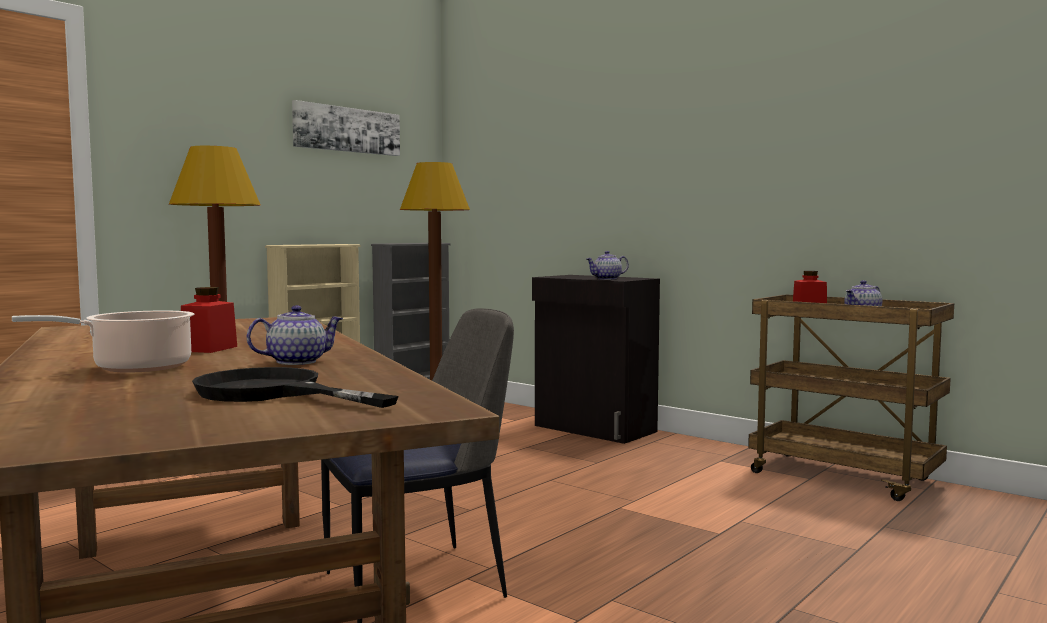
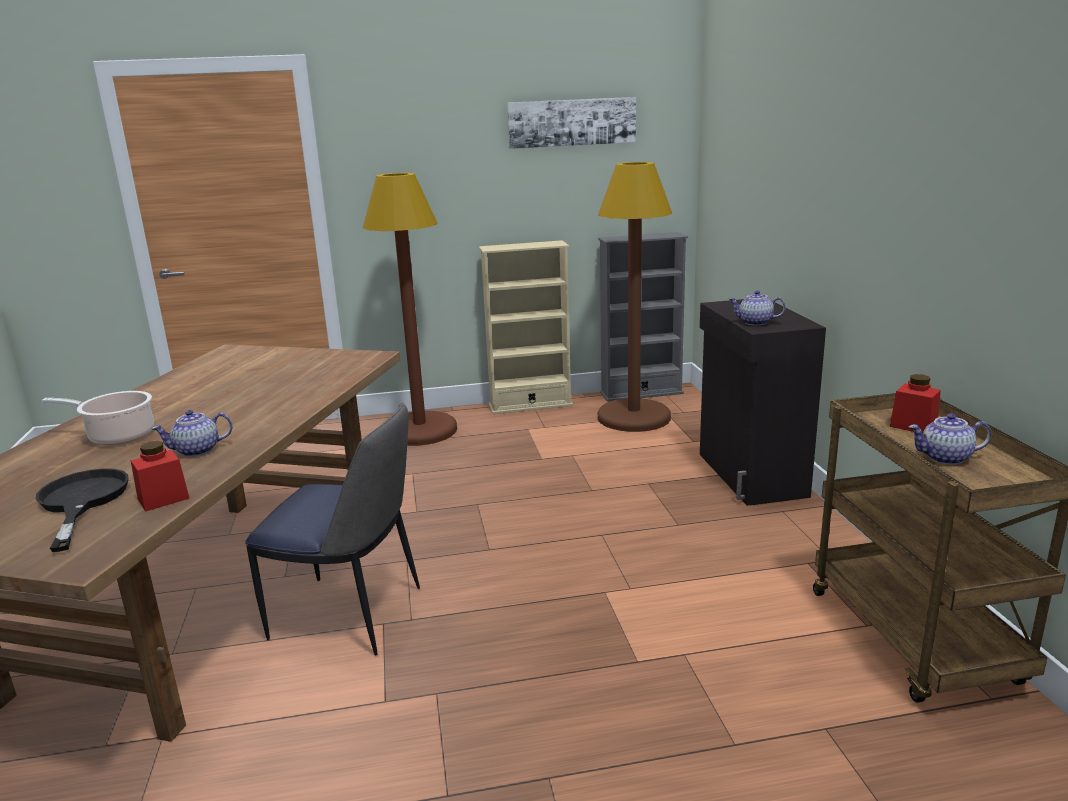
camera: 40 degrees right, 15 degrees up
(209, 349) = (209, 411): red jar -> red jar (163, 499)
(297, 361) = (197, 451): teapot -> teapot turned 150 degrees clockwise

